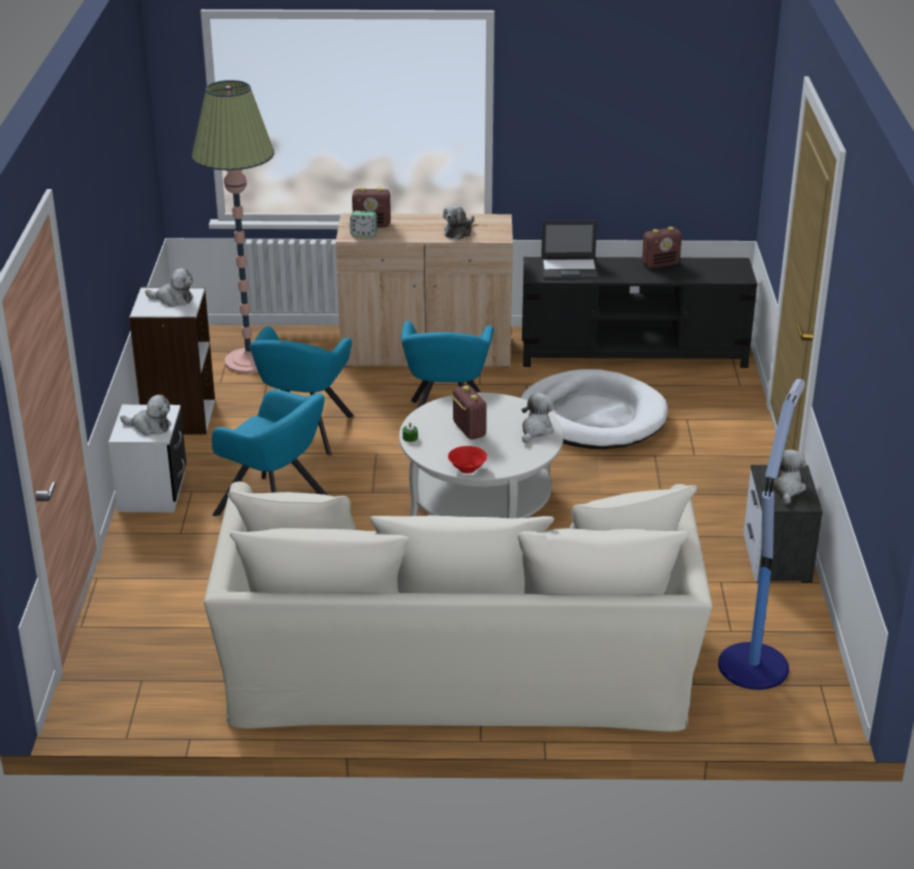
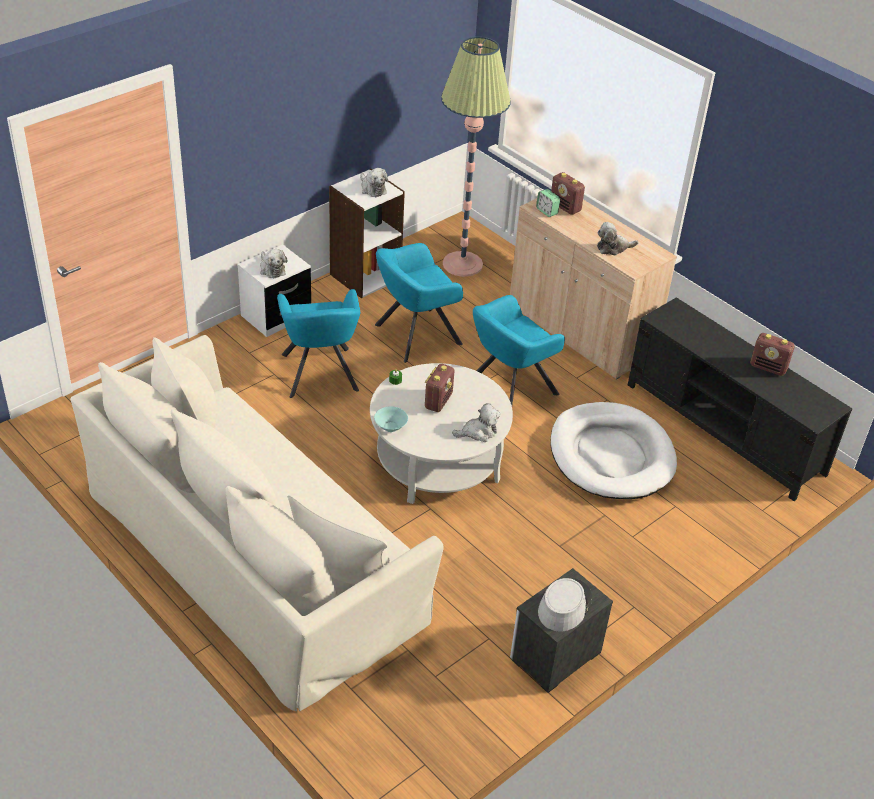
camera: 45 degrees right, 10 degrees up
(467, 468) = (391, 427): red bowl -> turquoise bowl
(570, 269) = (691, 328): laptop -> none
(754, 664) = (409, 711): floor lamp -> none
(787, 488) = (564, 605): plush toy -> grey hat

